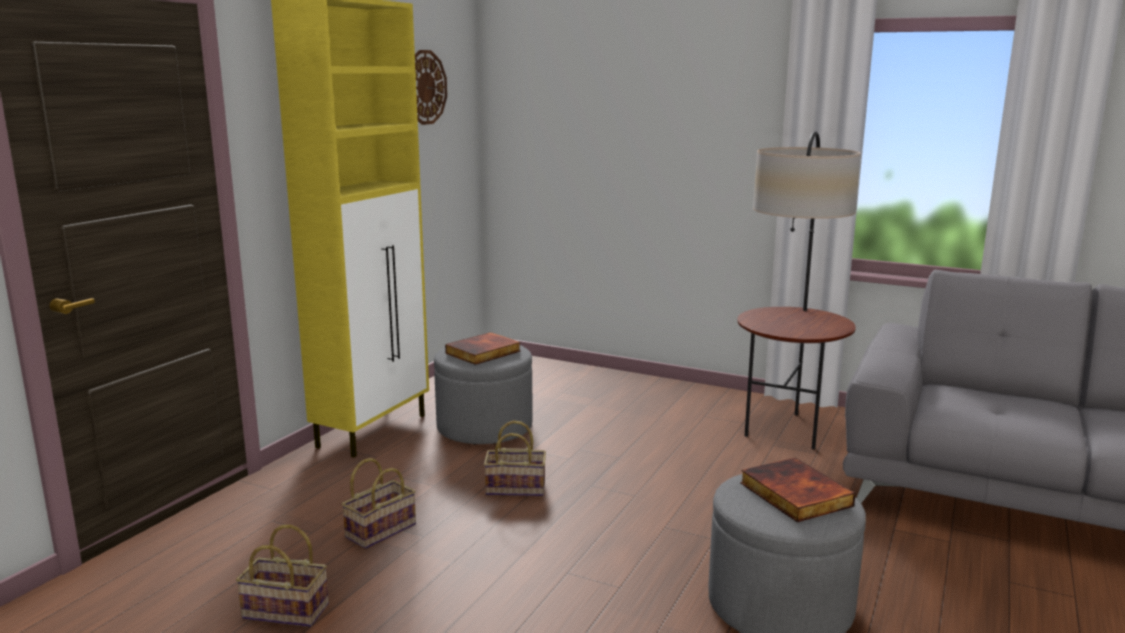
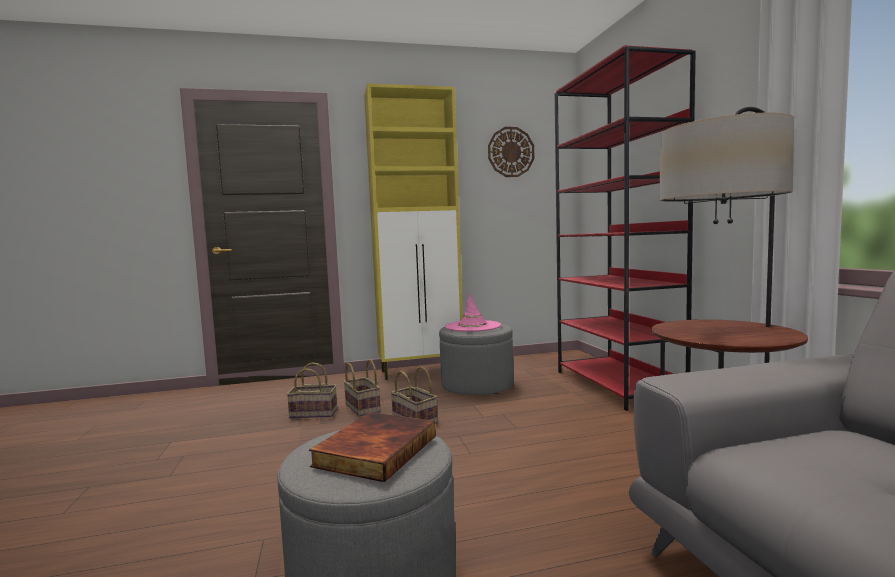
camera: 50 degrees right, 10 degrees down
(283, 612) = (206, 428): basket -> basket (361, 408)
(483, 352) = (472, 326): book -> pink hat
(609, 384) = (618, 385): none -> red bookcase

